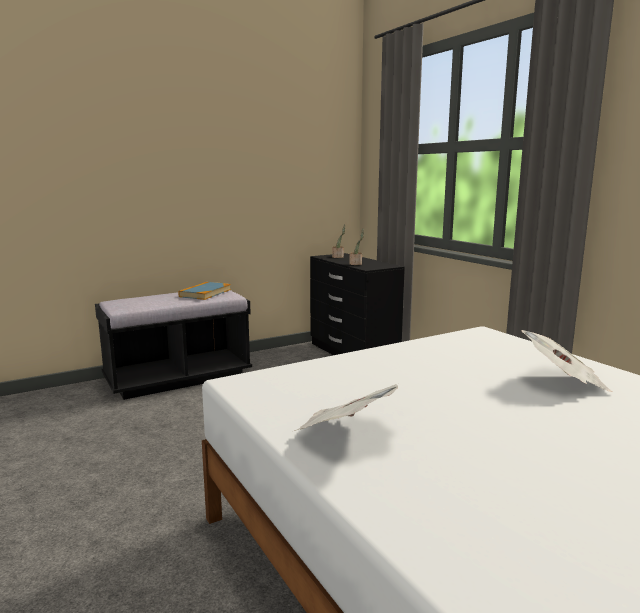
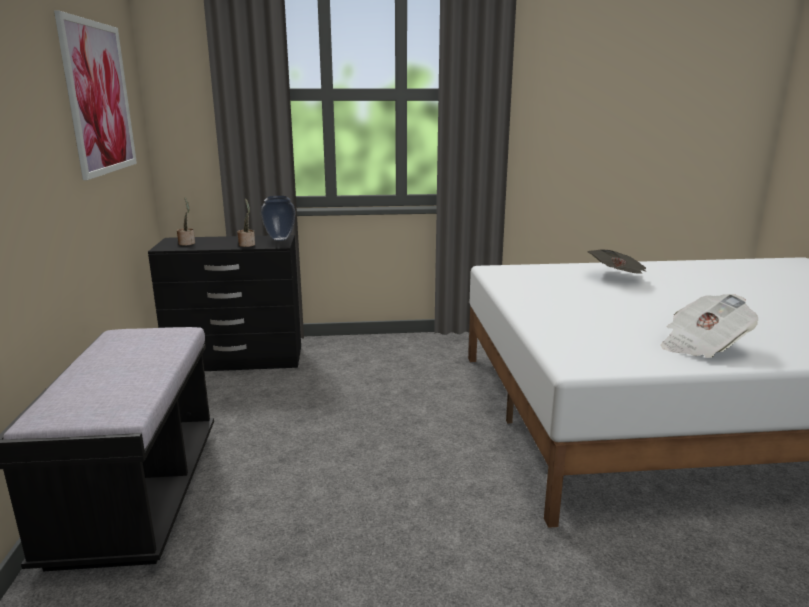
camera: 65 degrees left, 5 degrees up
(205, 293) = (137, 343): book -> none
(283, 153) = (99, 98): none -> picture
(383, 266) = (280, 239): none -> vase

